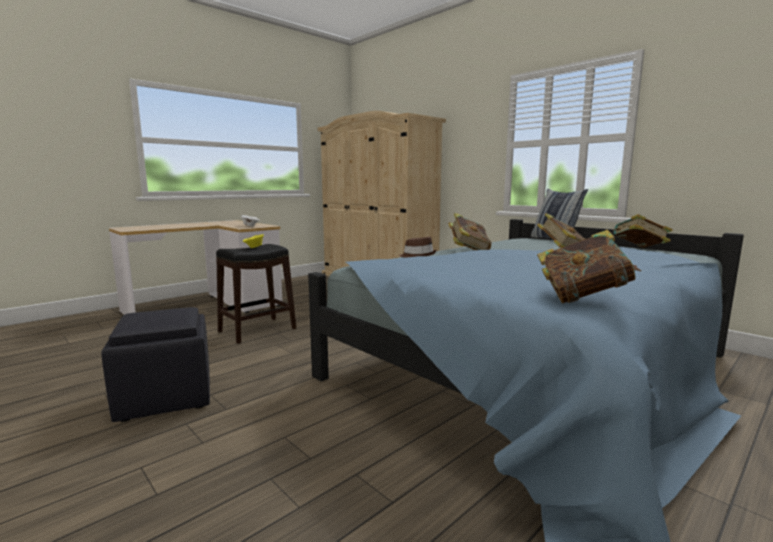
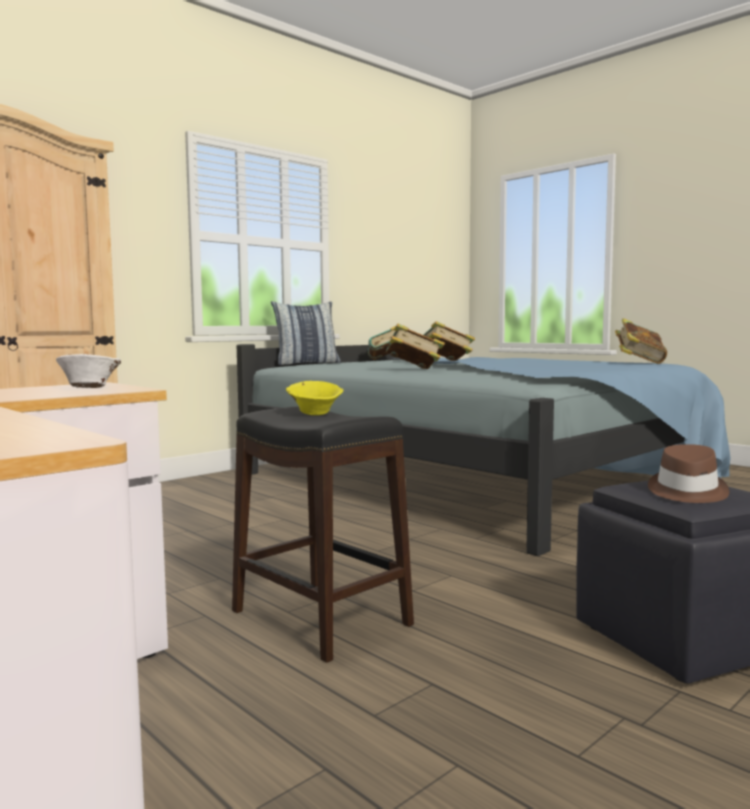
camera: 90 degrees left, 5 degrees down
(418, 256) = (455, 375): brown hat -> brown hat (686, 492)

